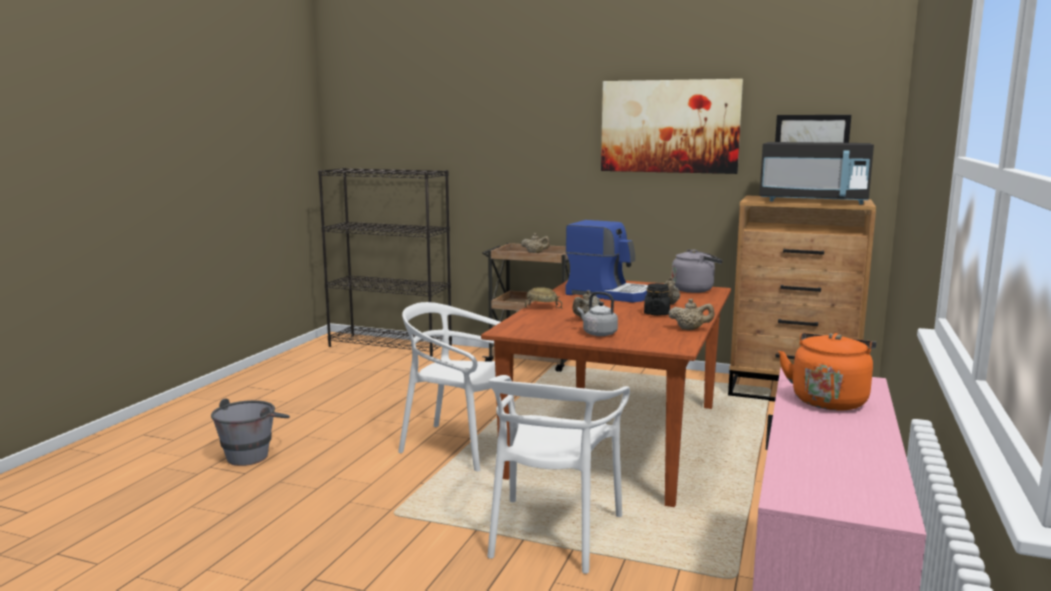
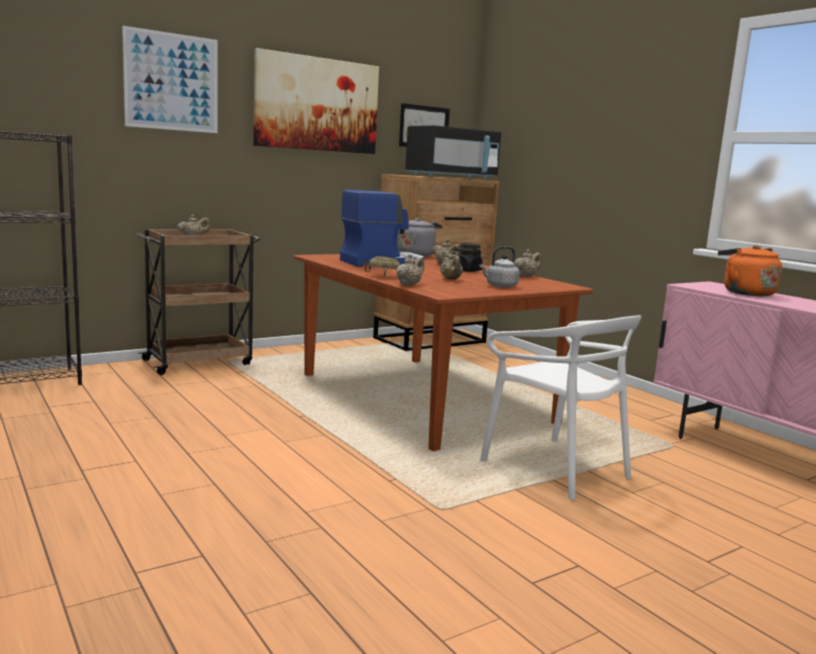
camera: 55 degrees left, 0 degrees up
(253, 454) = (151, 536): grey bucket -> none
(459, 446) = (335, 443): white chair -> none
(520, 318) = (409, 285): none -> beige teapot
(531, 120) = (171, 82): none -> picture

